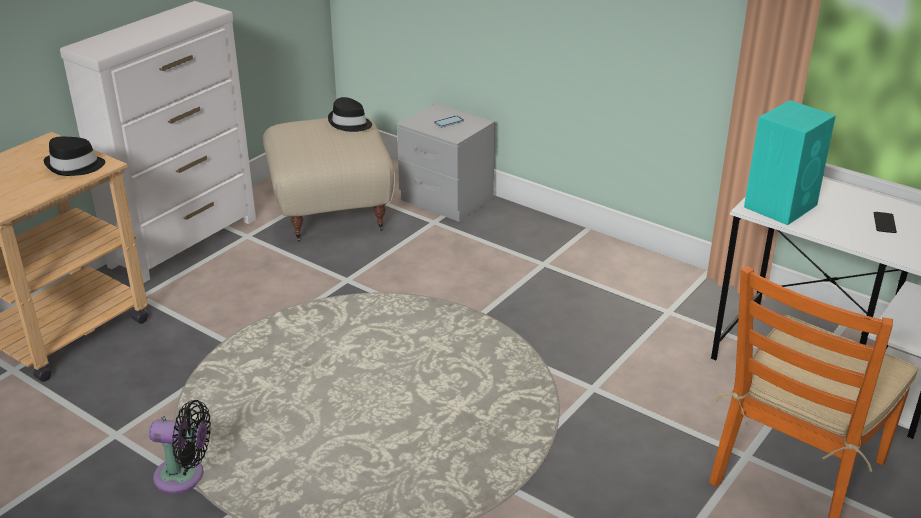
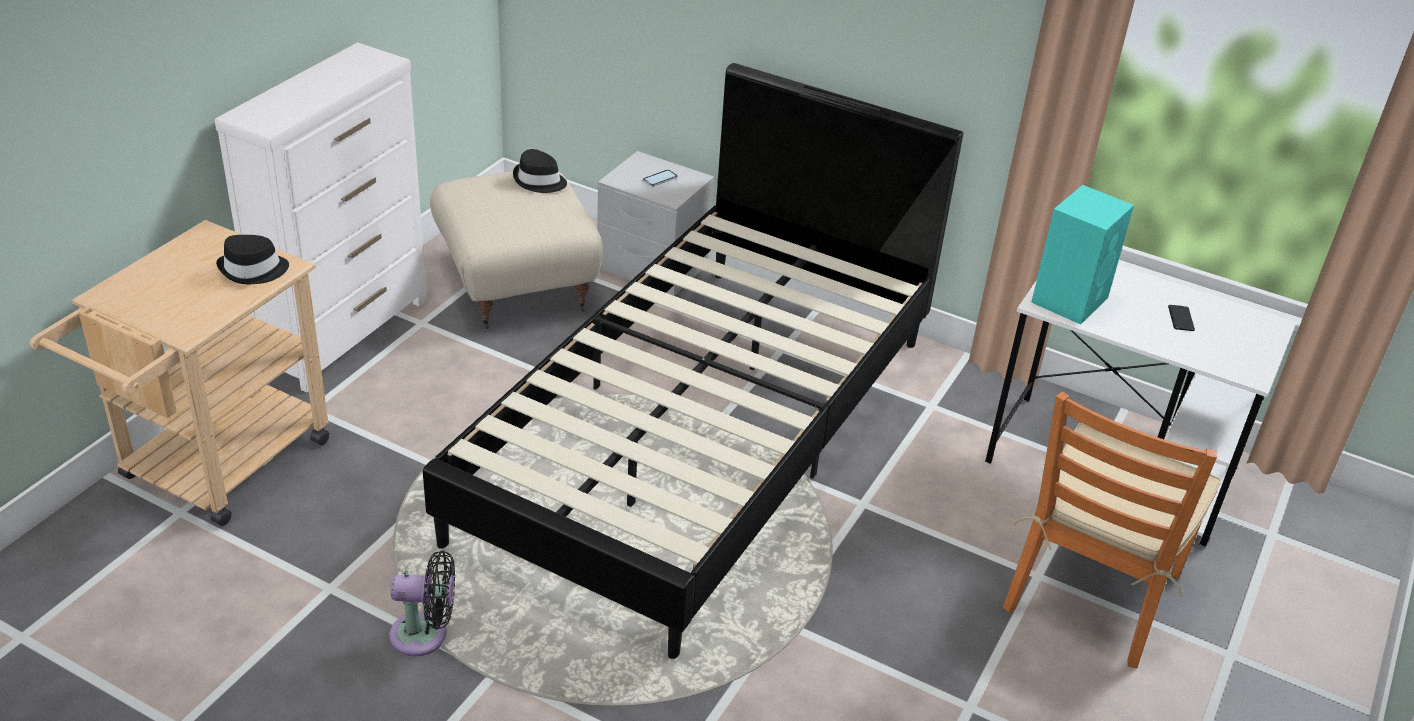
camera: 10 degrees left, 5 degrees up
(461, 327) = (702, 434): none -> black bed

